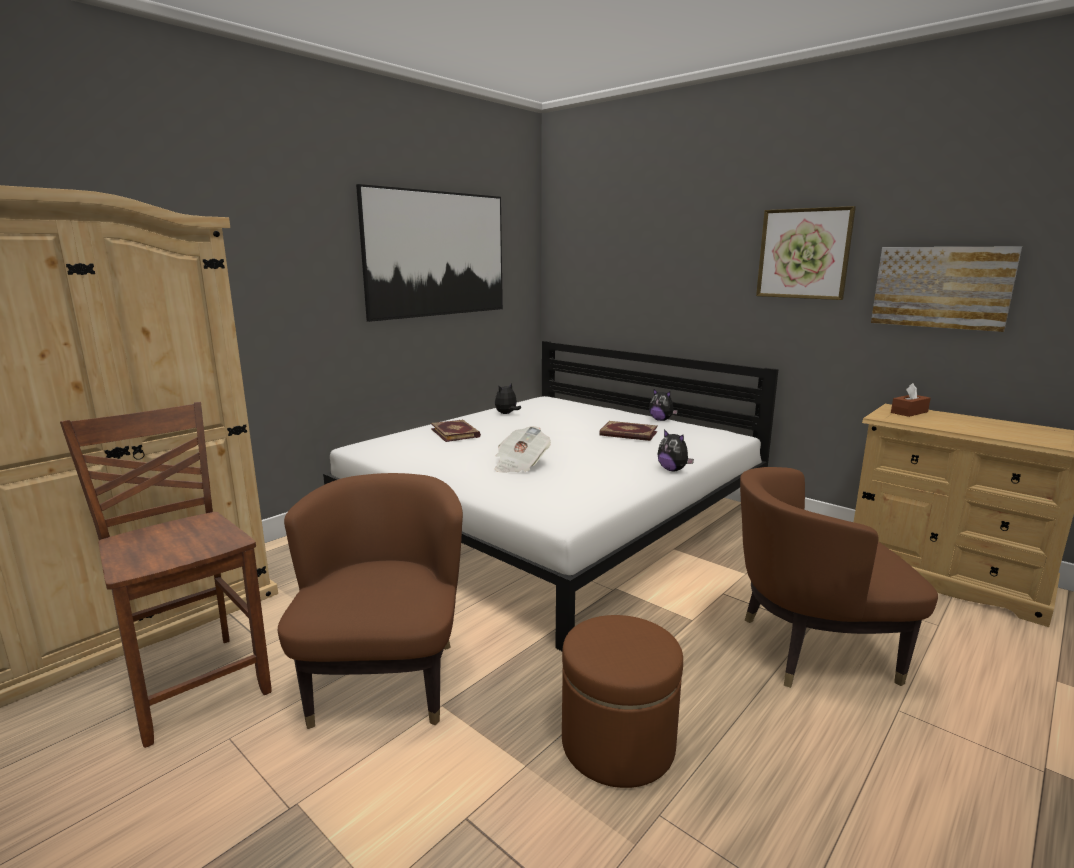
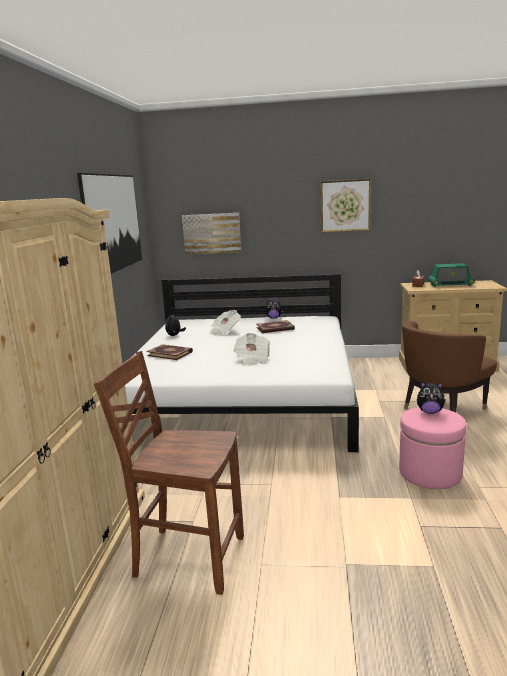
camera: 35 degrees left, 0 degrees up
(386, 679) = (293, 501): brown armchair -> none
(567, 422) = (224, 331): none -> newspaper
(618, 743) = (430, 473): brown ottoman -> pink ottoman
(673, 470) = (333, 340): plush toy -> plush toy (430, 412)
(941, 287) = (418, 219): picture -> picture (212, 233)
(976, 424) = (450, 285): none -> radio

